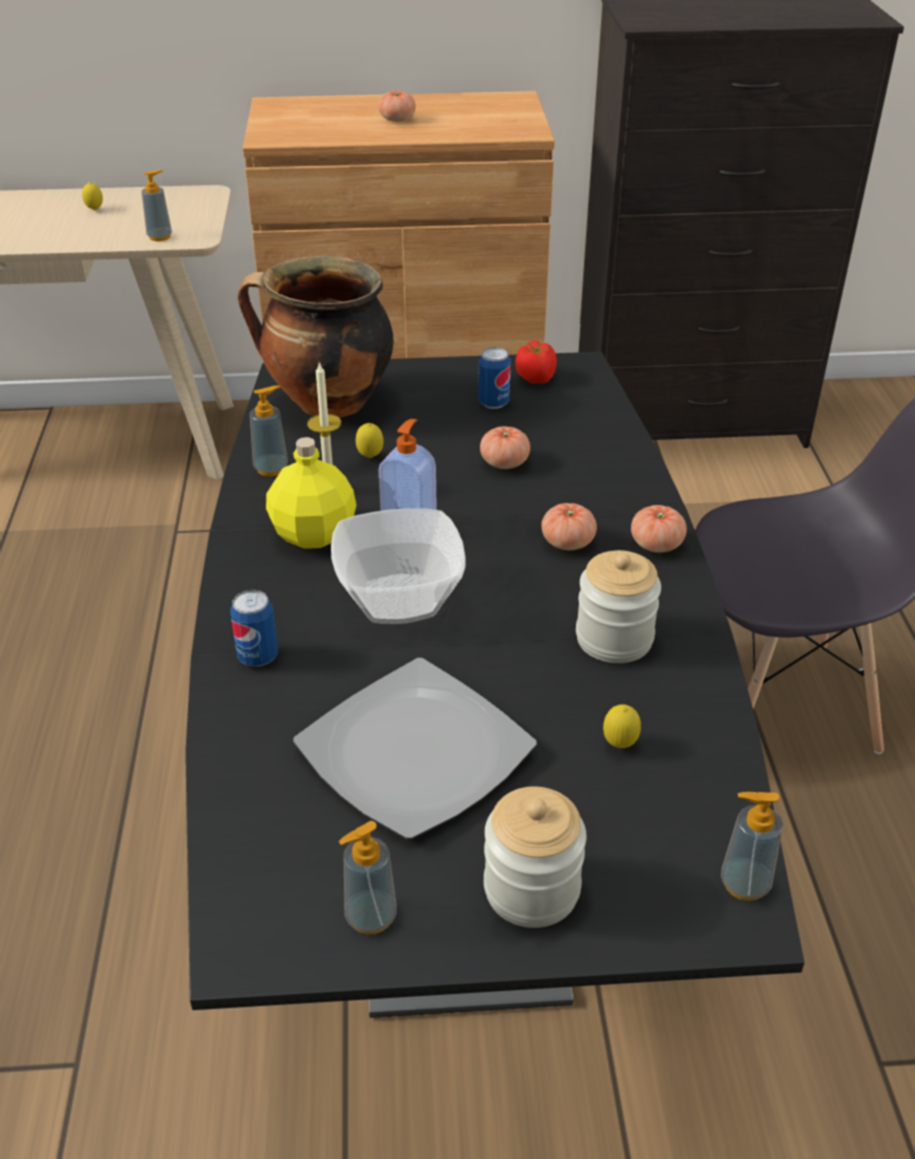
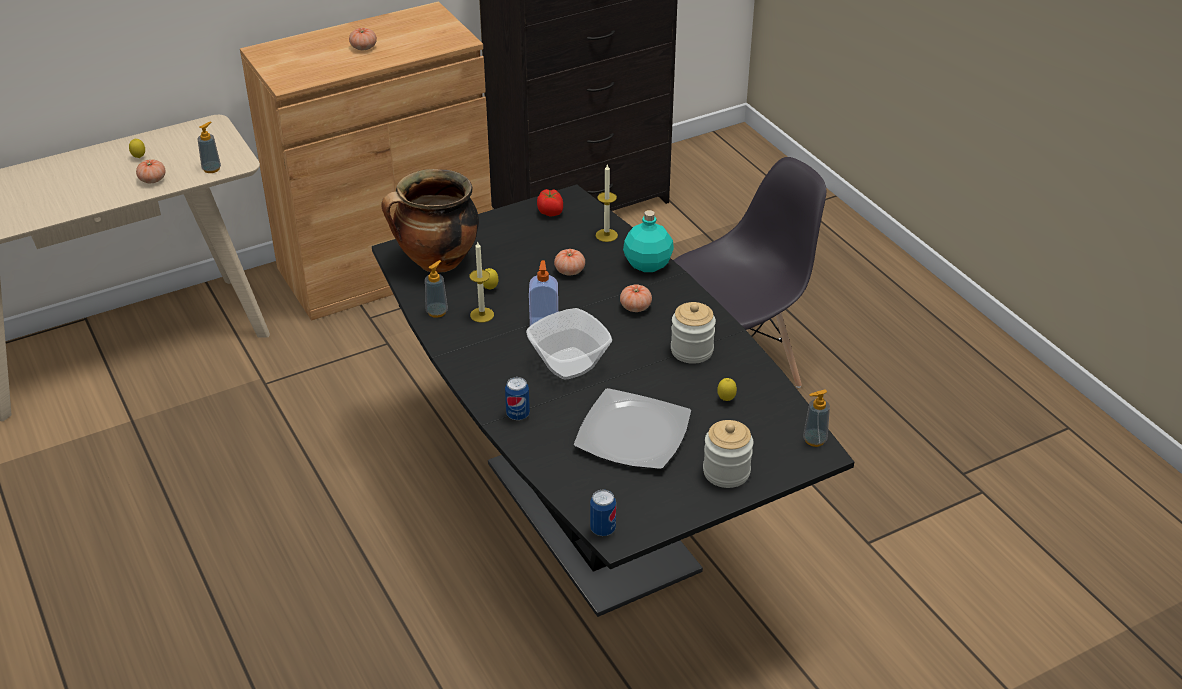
camera: 25 degrees left, 0 degrees up
(314, 535) = (494, 343): yellow bottle -> none
(370, 916) = (664, 506): soap dispenser -> none
(493, 403) = (537, 235): can -> can (602, 529)
(596, 427) = (606, 235): none -> candle
(632, 484) = (648, 264): none -> turquoise bottle
(656, 544) = (682, 295): tomato -> tomato (152, 180)

